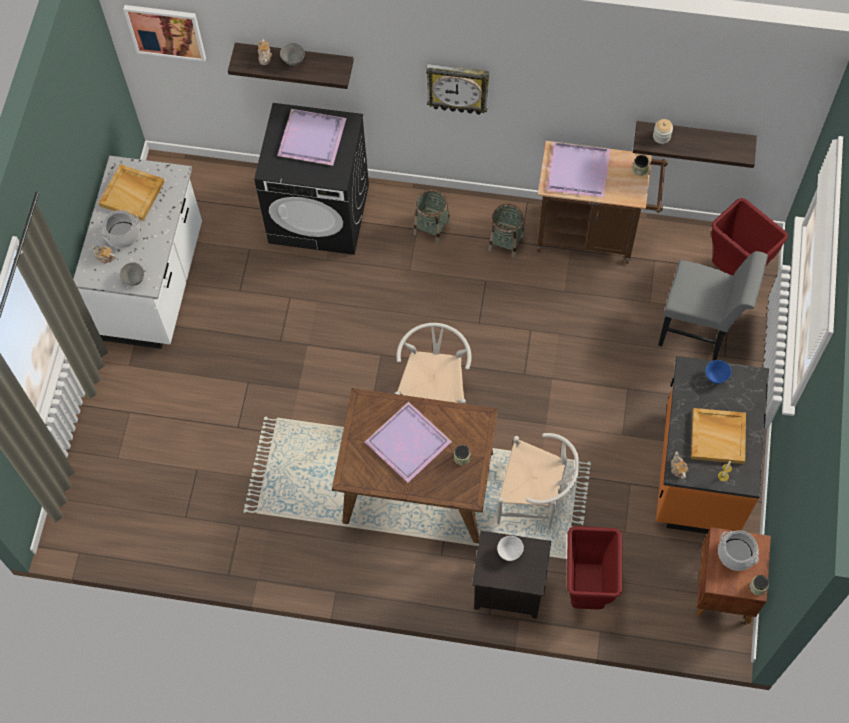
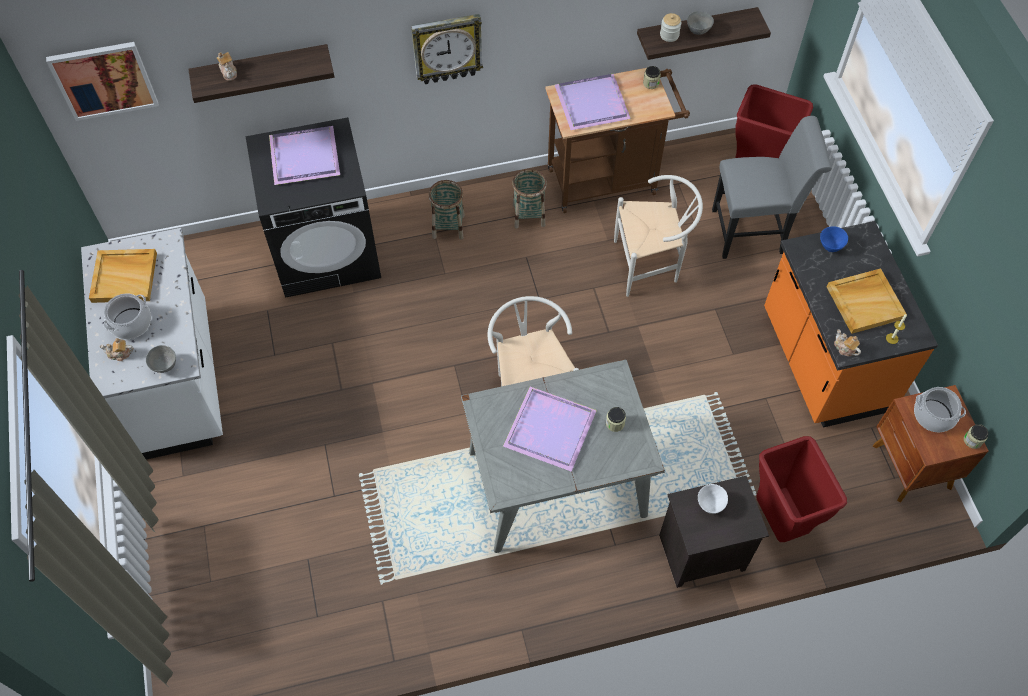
camera: 25 degrees left, 5 degrees down
(293, 61) = (263, 67): grey bowl -> grey bowl (698, 31)
(417, 487) = (555, 484): brown dining table -> grey dining table
(535, 500) = (682, 451): white chair -> white chair (651, 264)

